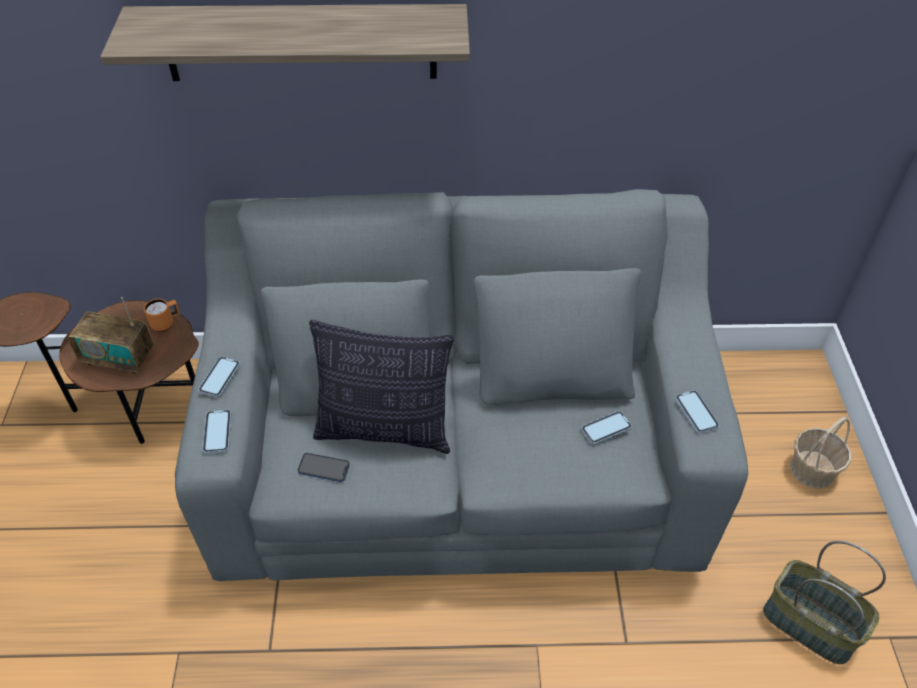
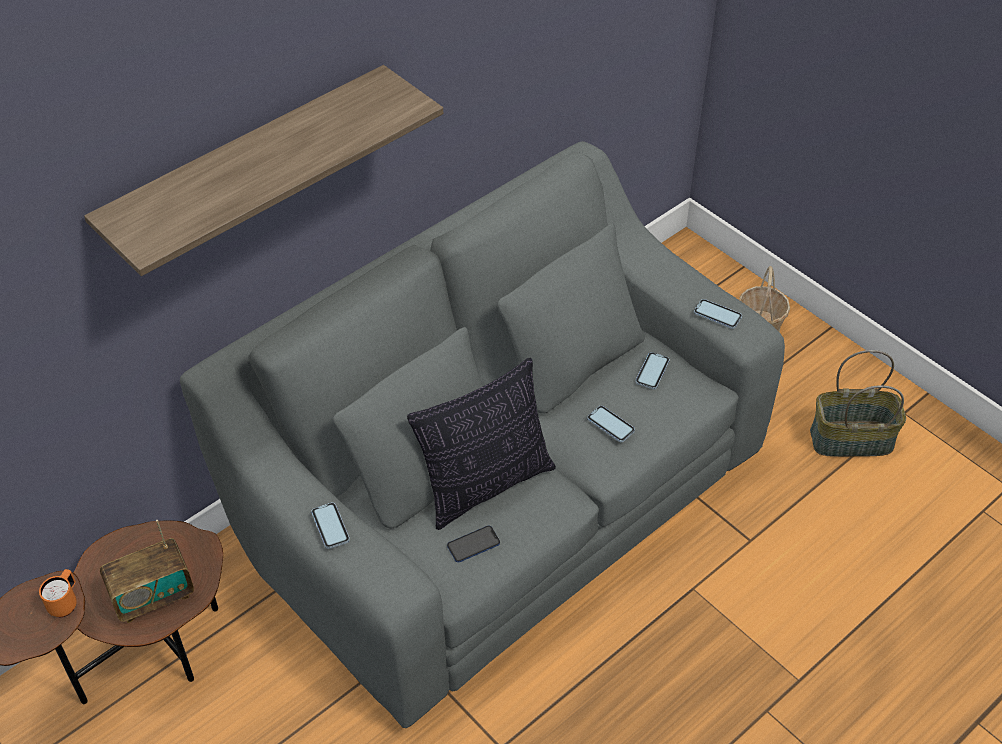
camera: 40 degrees left, 0 degrees up
(166, 323) = (161, 537): orange mug -> orange mug (65, 603)
(217, 432) = (387, 565): phone -> phone (610, 425)

